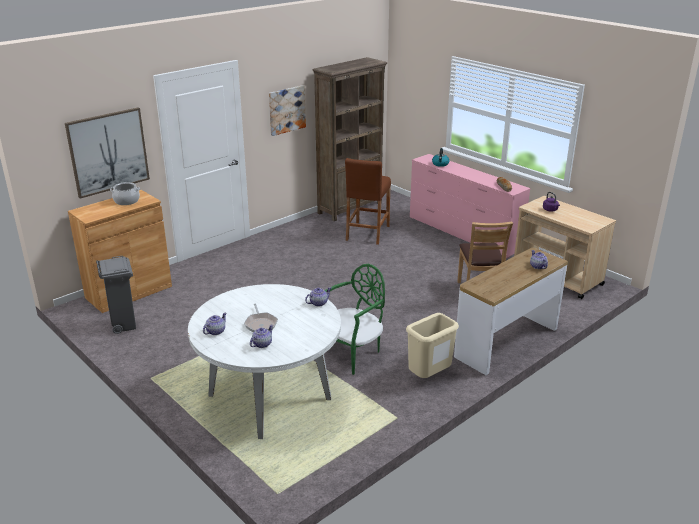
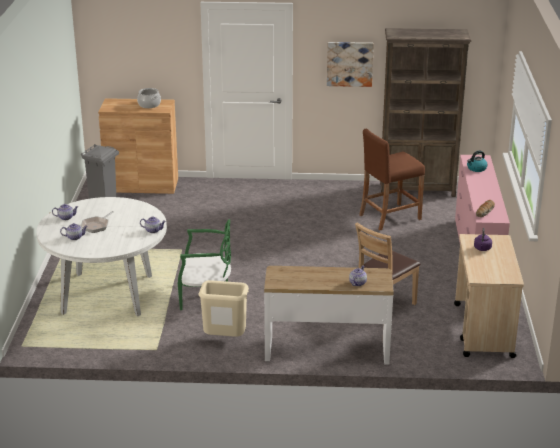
camera: 45 degrees right, 0 degrees up
(108, 152) = (149, 58): picture -> none

